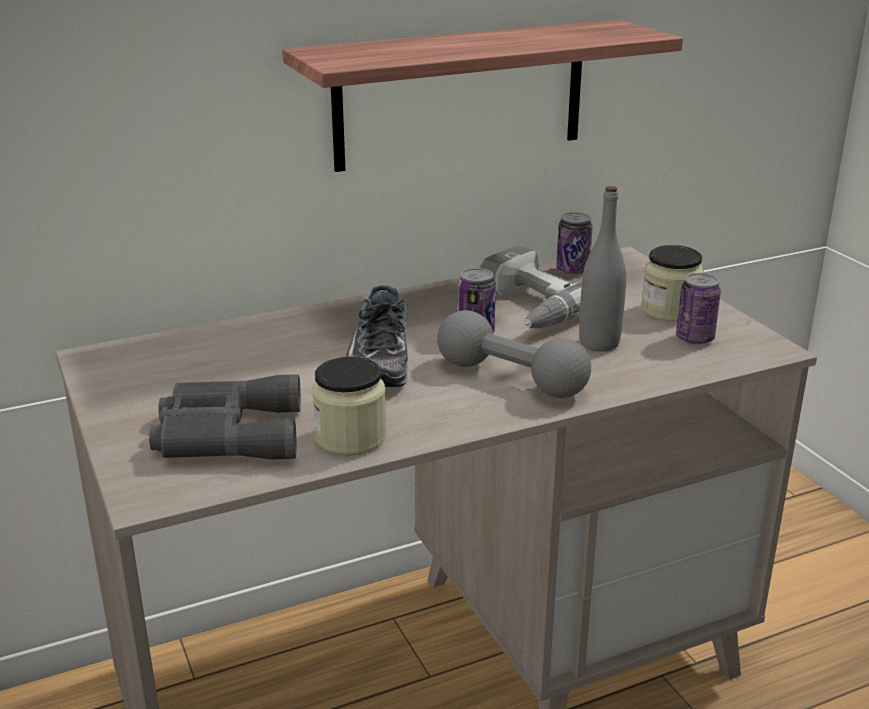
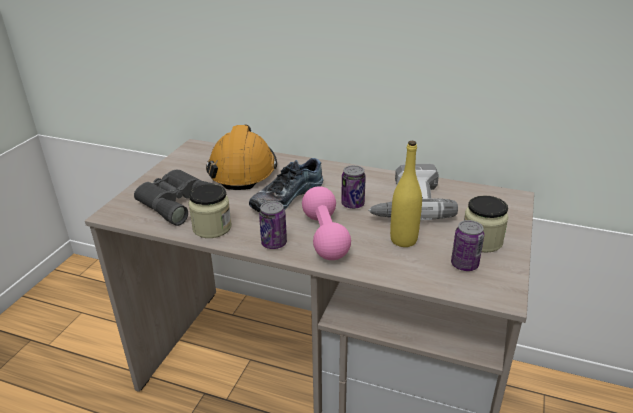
camera: 45 degrees right, 5 degrees up
(244, 355) = (242, 169): none -> orange hard hat
(461, 95) = (416, 59): shelf -> none
(511, 378) = (325, 236): grey dumbbell -> pink dumbbell
(572, 270) = (469, 192): can -> can (274, 243)
(599, 343) = (403, 240): grey bottle -> yellow bottle

